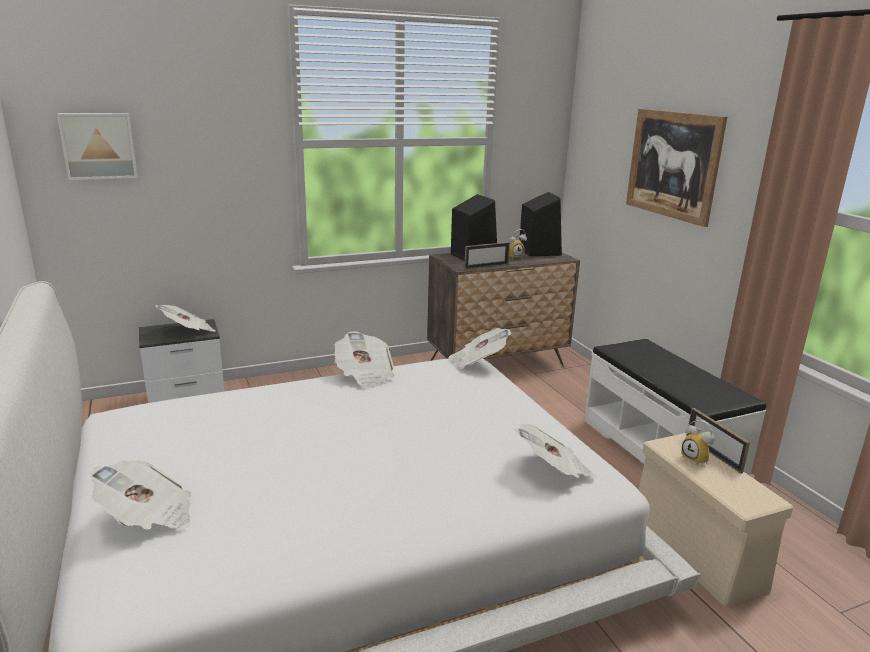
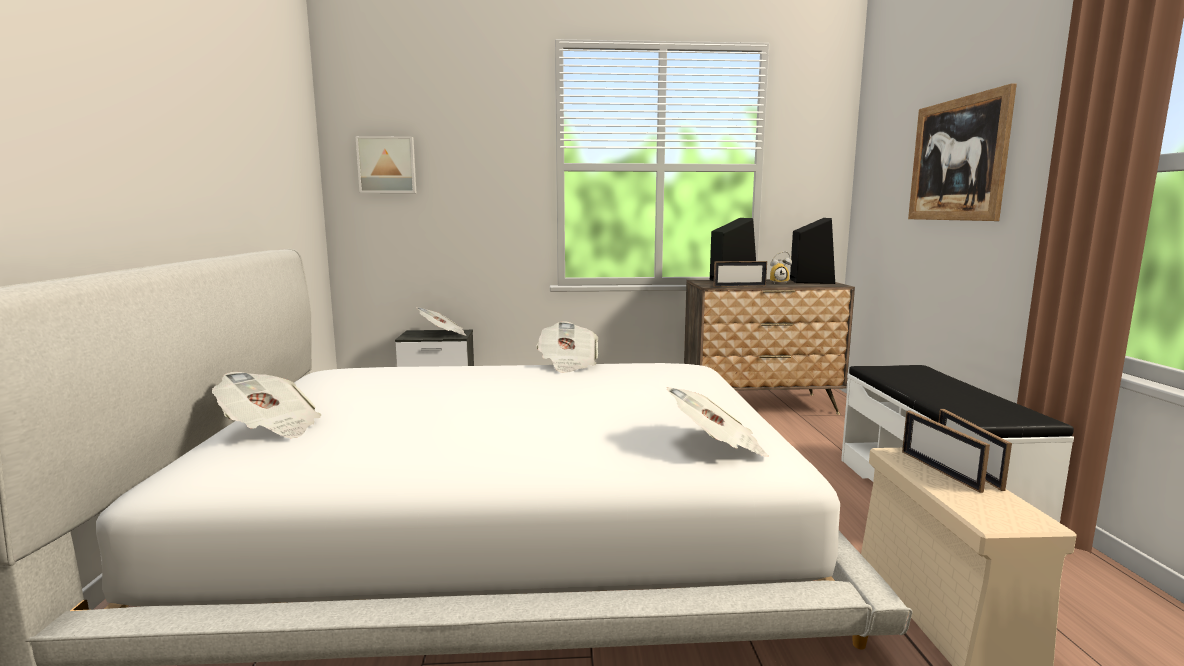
camera: 20 degrees right, 10 degrees down
(477, 362) = (697, 365): newspaper -> none
(697, 459) = (939, 470): alarm clock -> picture frame

